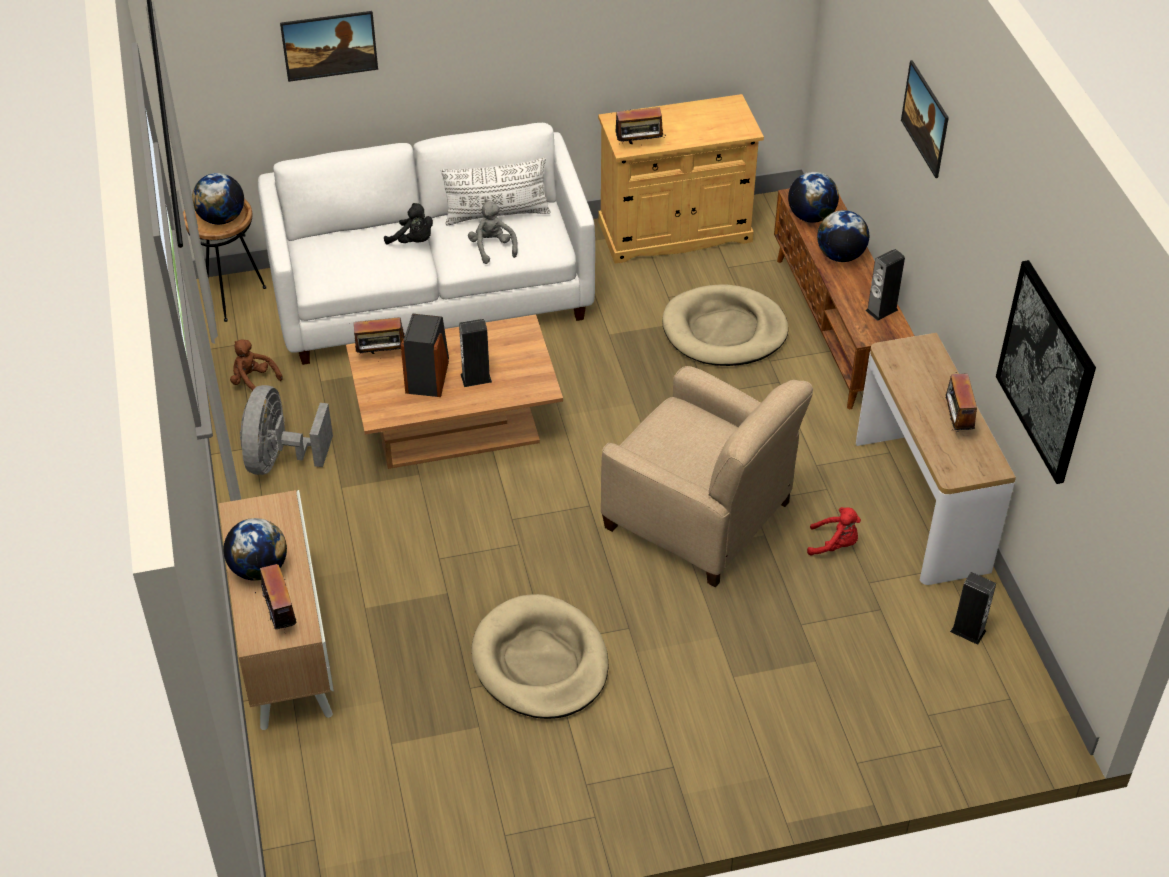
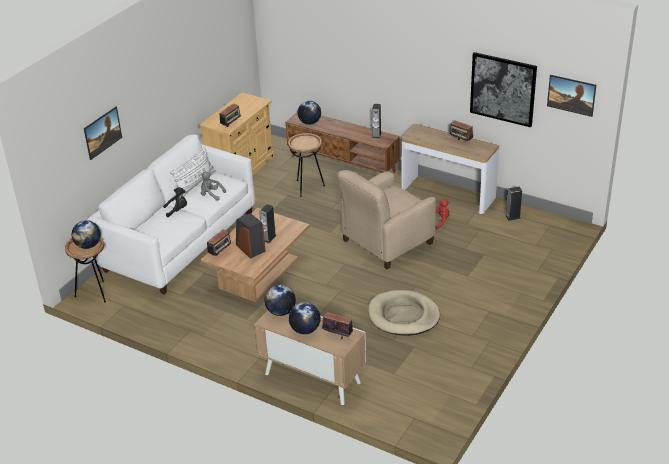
camera: 45 degrees left, 10 degrees down
(253, 382) = (153, 312): brown plush toy -> none
(280, 459) = (207, 327): grey fan -> none
(699, 516) = (386, 242): beige armchair -> beige armchair turned 150 degrees clockwise
(724, 330) = (307, 187): beige dog bed -> brown side table
(840, 256) = (338, 128): globe -> globe (281, 312)
(922, 133) = (370, 46): picture -> picture (570, 103)

